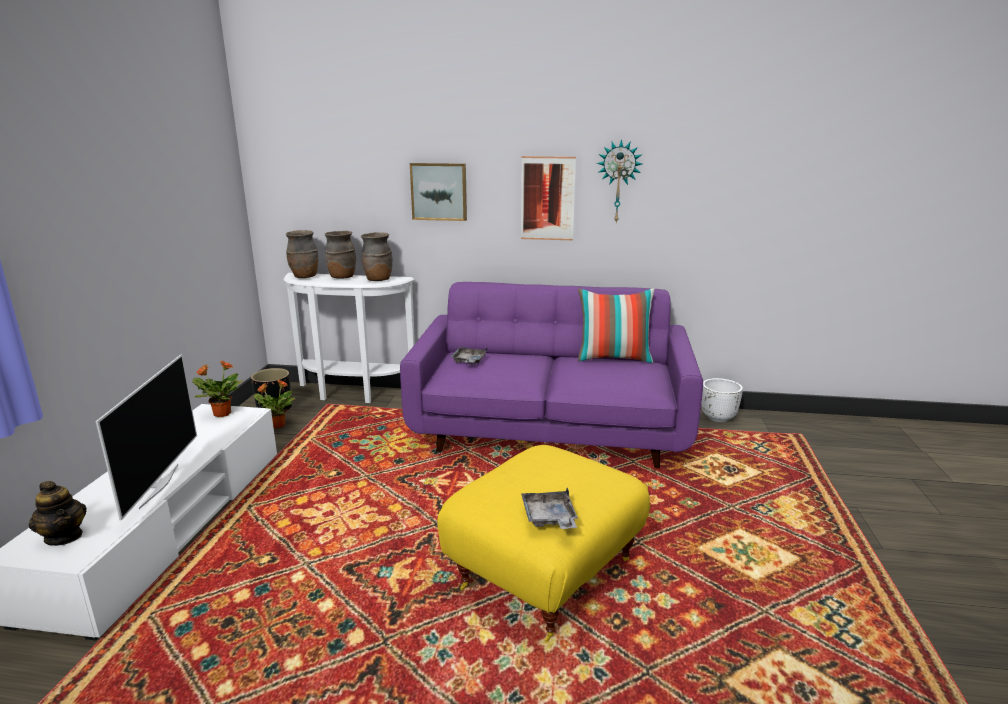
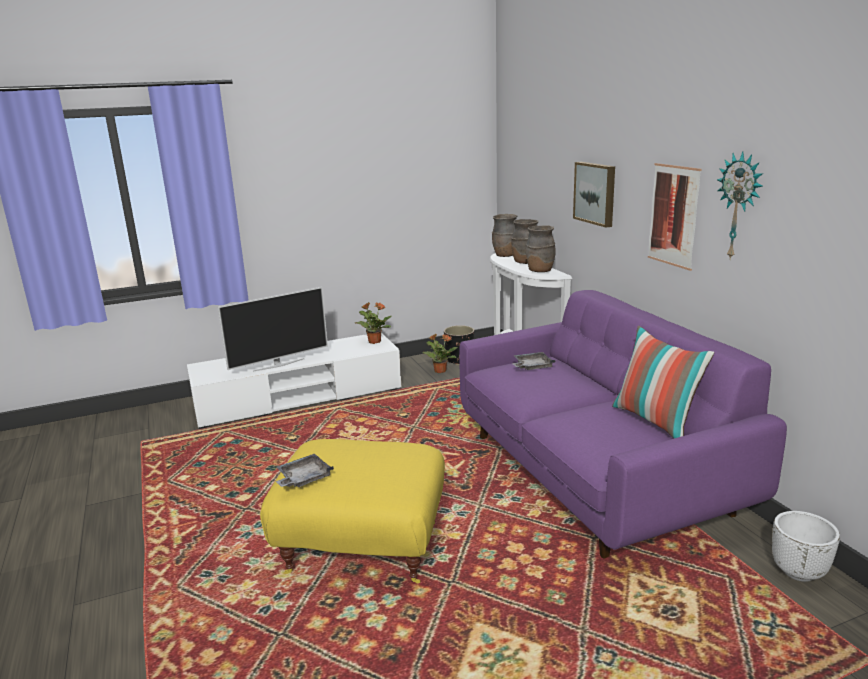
camera: 60 degrees right, 0 degrees up
(64, 536) = (217, 368): teapot -> none

